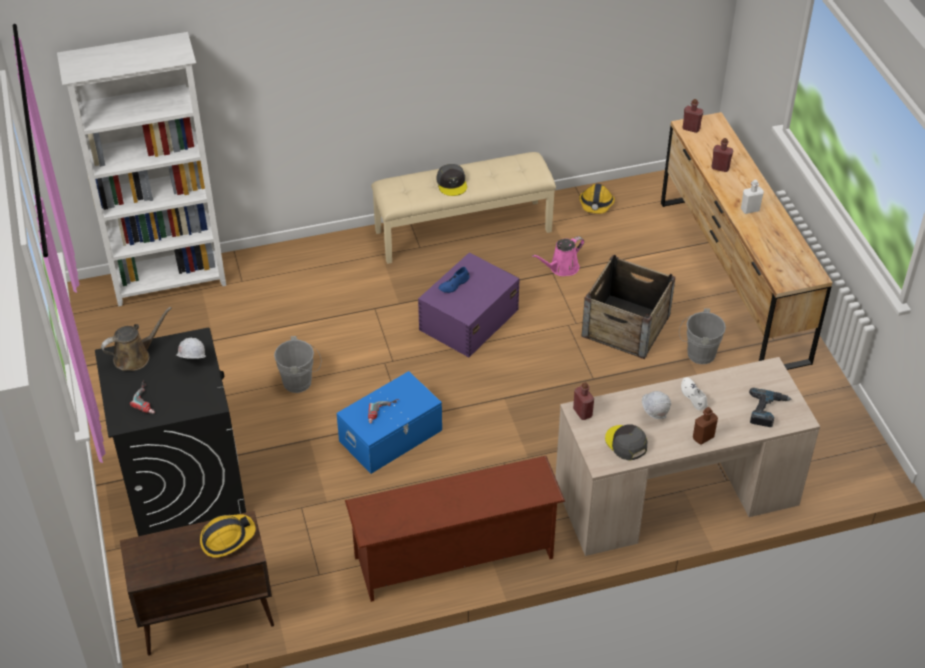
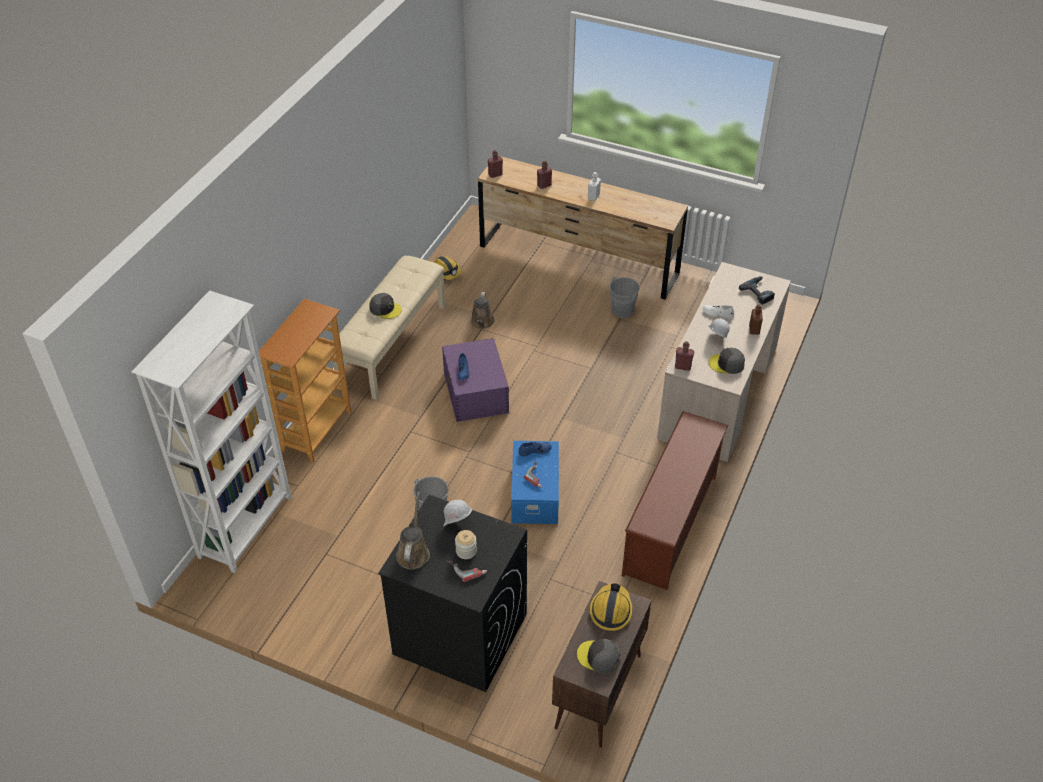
camera: 50 degrees left, 0 degrees up
(166, 388) = (466, 551): none -> jar
(166, 560) = (598, 657): none -> grey cap
(312, 252) = (316, 431): none -> bookcase
(412, 393) = (534, 450): none -> blue shoe
(561, 268) = (482, 322): pink watering can -> brown watering can
(626, 326) = (564, 326): crate -> none

